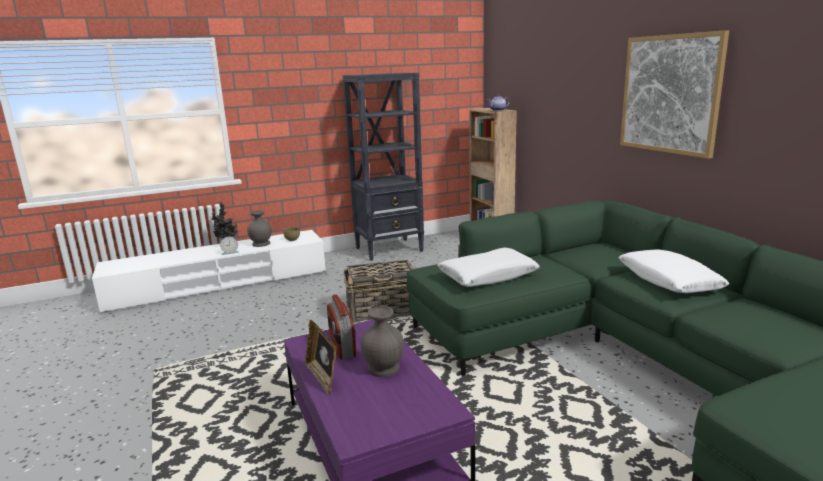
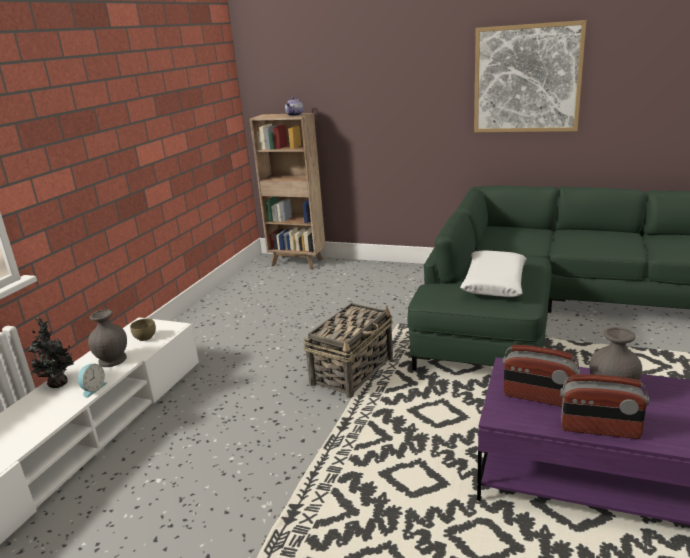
camera: 45 degrees left, 5 degrees up
(322, 377) = (599, 430): picture frame -> radio
(390, 249) = (218, 310): black bookcase -> none
(668, 281) = (597, 239): white pillow -> none

